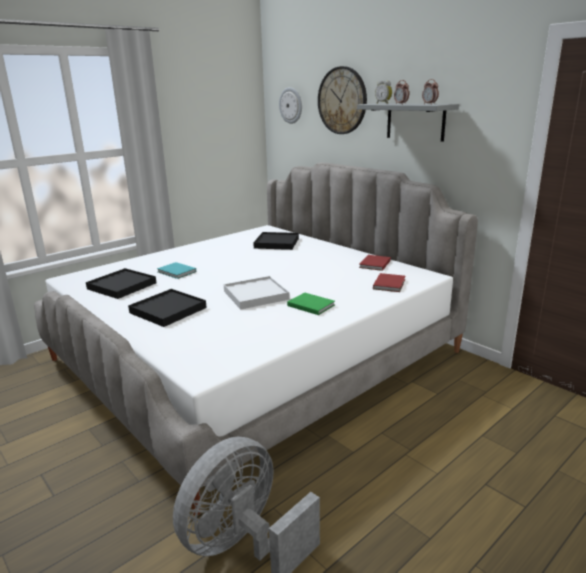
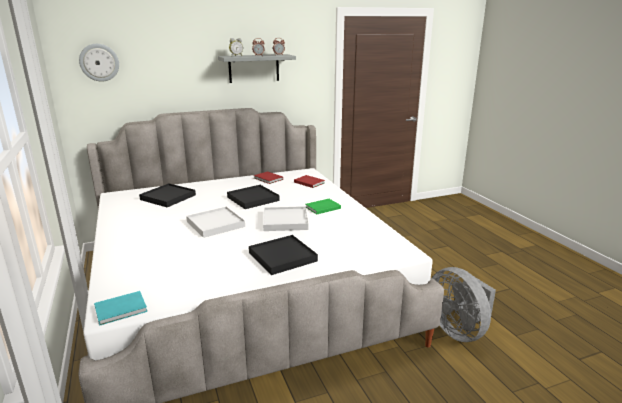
camera: 70 degrees left, 0 degrees up
(122, 286) = (189, 276): black tray -> black tray (253, 199)
(177, 272) = (185, 246): turquoise book -> turquoise book (122, 309)
(228, 271) = (216, 224): none -> white tray
(342, 100) = (174, 55): wall clock -> none

